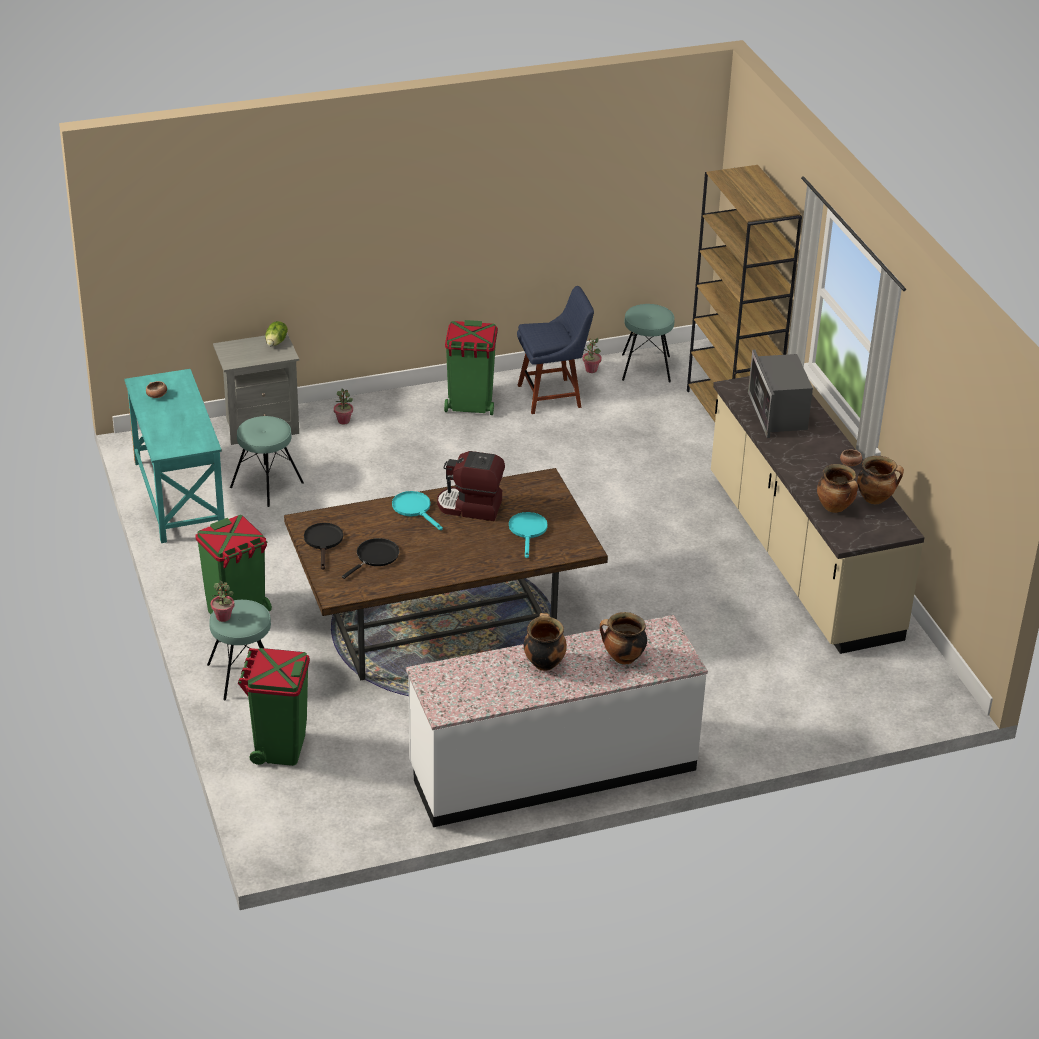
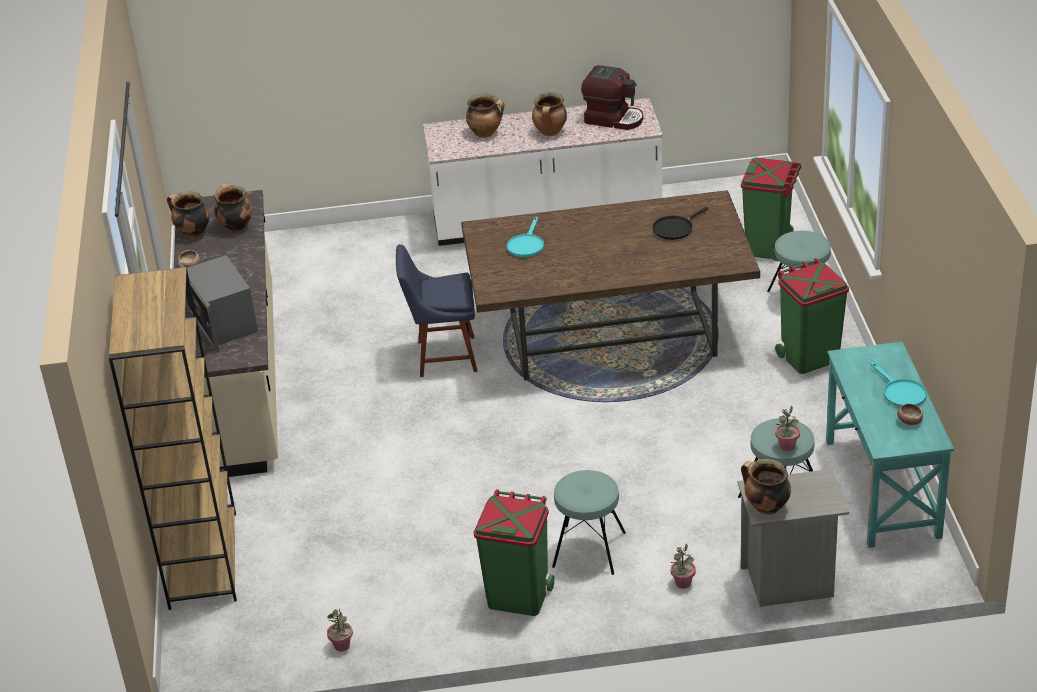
camera: 165 degrees left, 0 degrees up
(223, 617) = (817, 243): potted plant -> potted plant (787, 446)
(276, 342) = (765, 507): lettuce -> cooking pot
(323, 542) = (722, 243): black frying pan -> none
(415, 509) = (629, 269): turquoise frying pan -> turquoise frying pan (900, 393)
(470, 507) = (575, 269): coffee machine -> coffee machine (614, 119)
(553, 395) = (408, 605): blue chair -> blue chair (443, 356)
(646, 368) = (269, 643): turquoise stool -> turquoise stool (589, 549)
(778, 413) = (223, 322): microwave -> microwave turned 150 degrees clockwise

